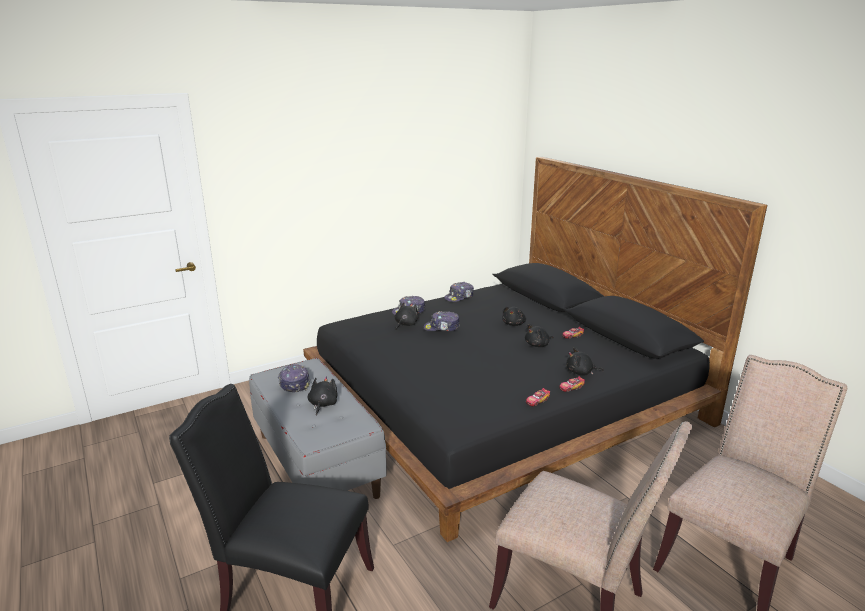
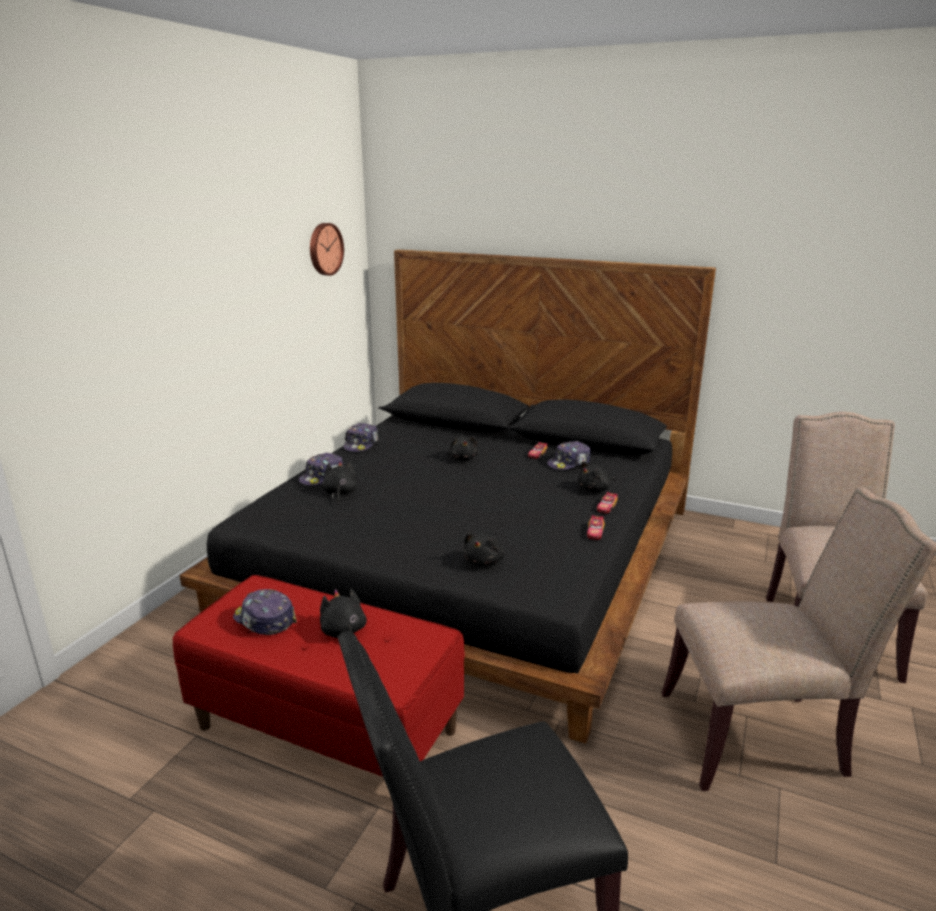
camera: 35 degrees left, 0 degrees up
(317, 464) = (328, 728): grey bench -> red bench
(441, 328) = (390, 484): cap -> cap (569, 463)
(477, 152) = (324, 249): none -> wall clock
(538, 345) = (517, 473): black plush toy -> black plush toy (485, 561)

